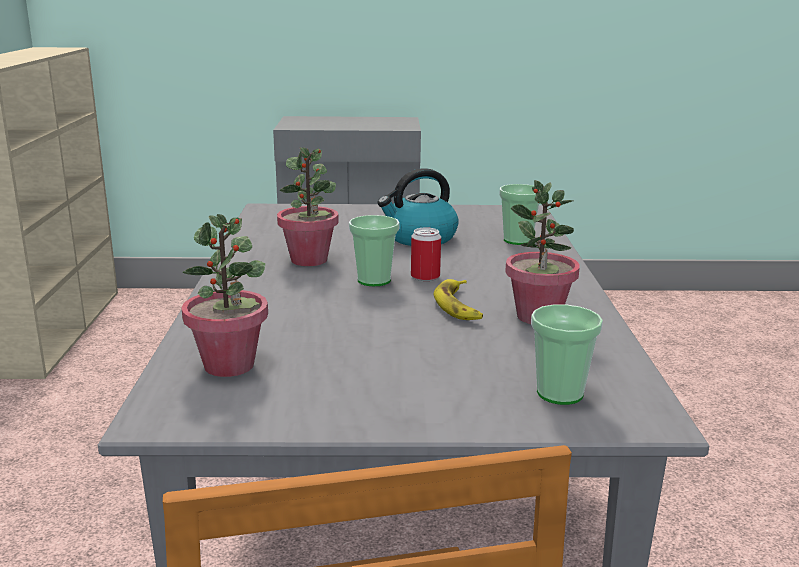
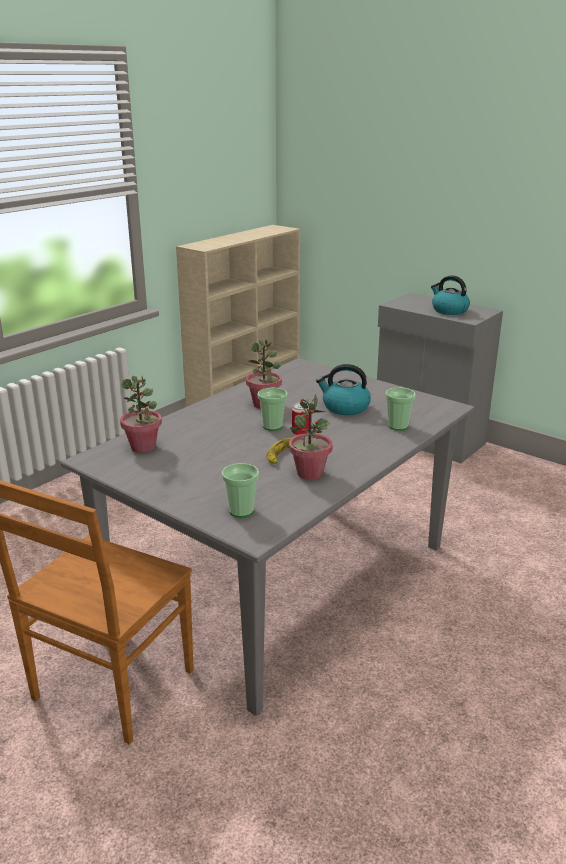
camera: 40 degrees right, 5 degrees up
(364, 123) = (449, 310): none -> kettle

